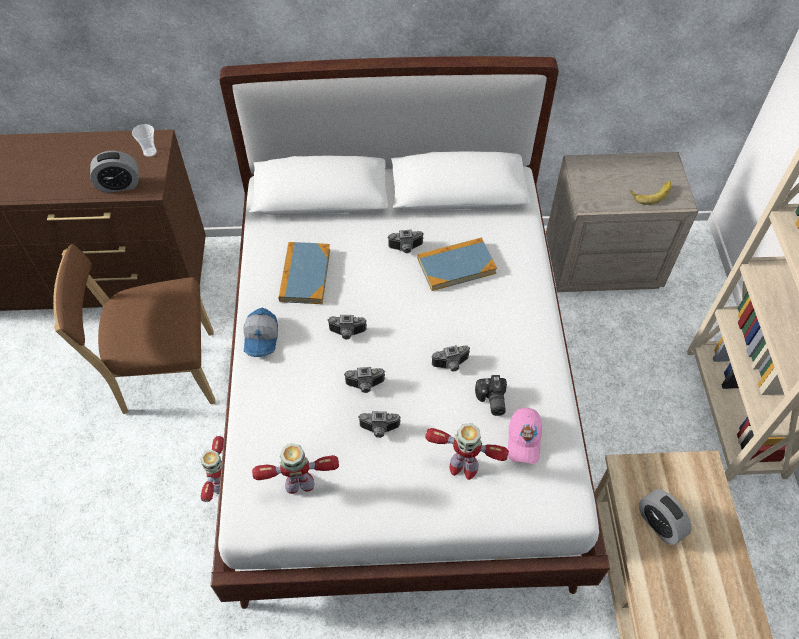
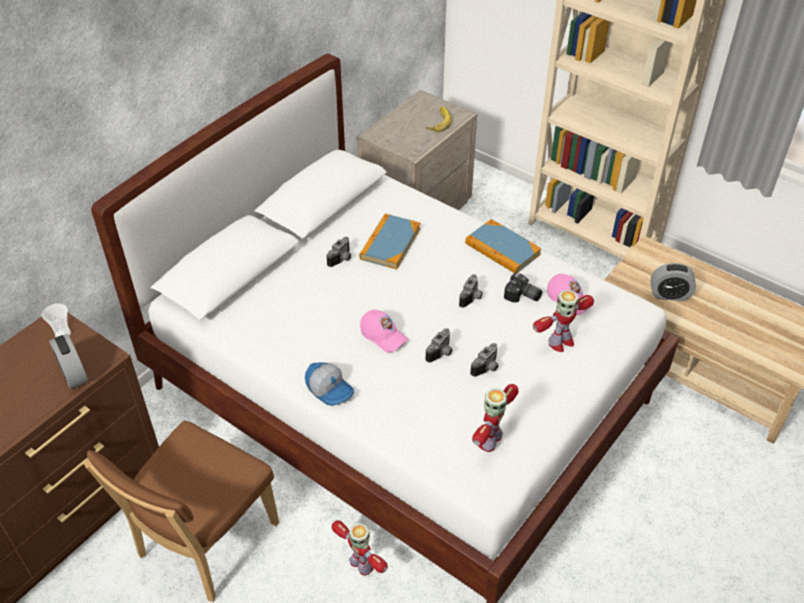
camera: 50 degrees left, 10 degrees down
(119, 185) = (74, 374): alarm clock -> alarm clock turned 120 degrees clockwise
(305, 275) = (298, 328): book -> book (502, 249)
(347, 333) = (383, 336): camera -> pink cap

